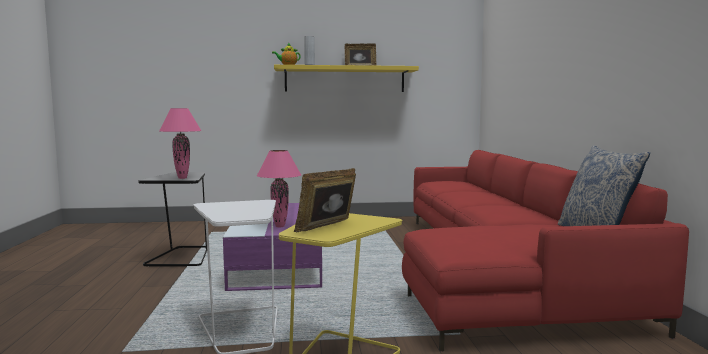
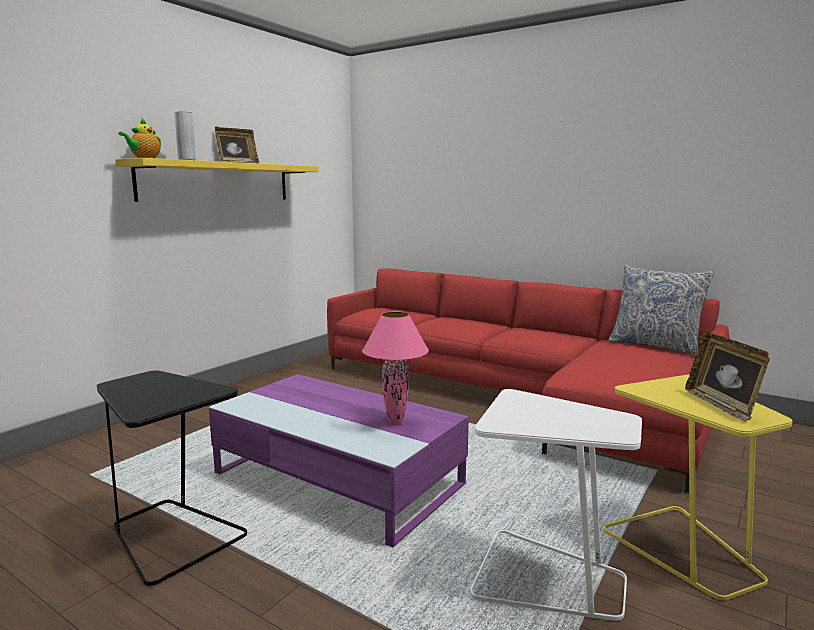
camera: 50 degrees left, 5 degrees up
(182, 178) = (194, 392): pink table lamp -> none

